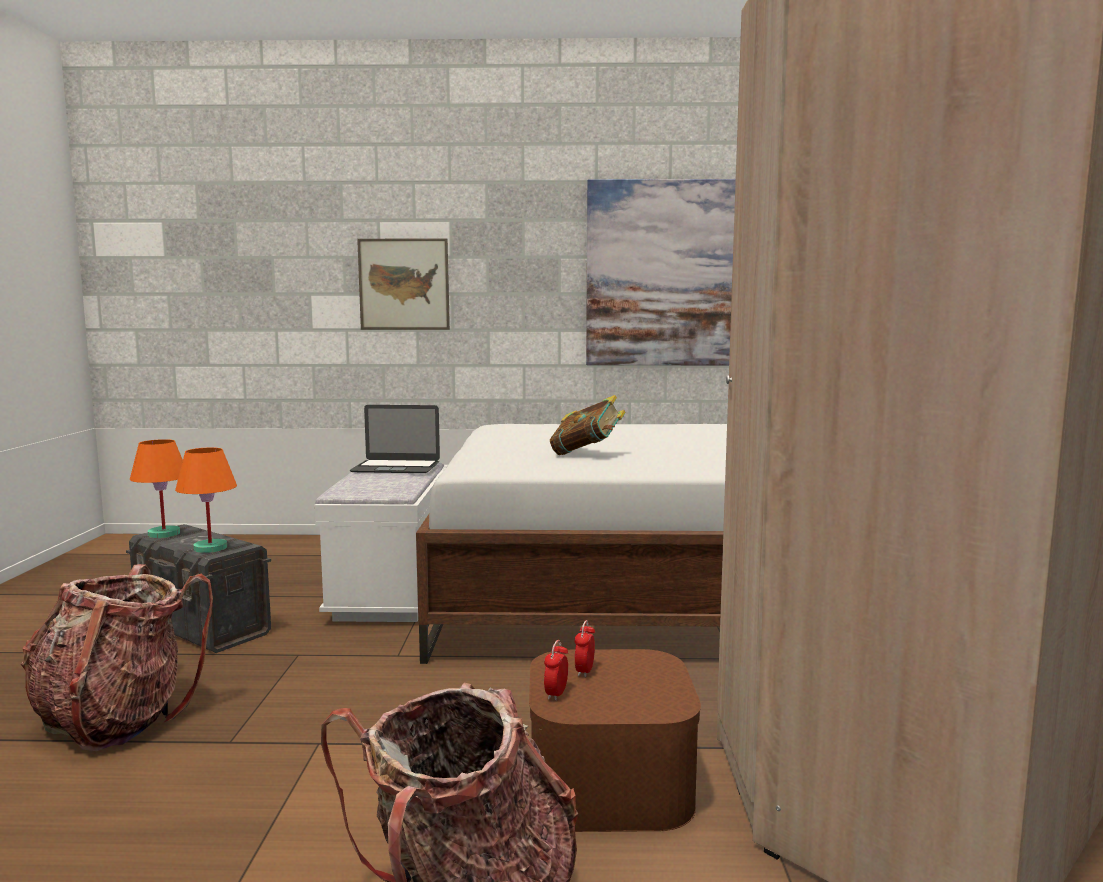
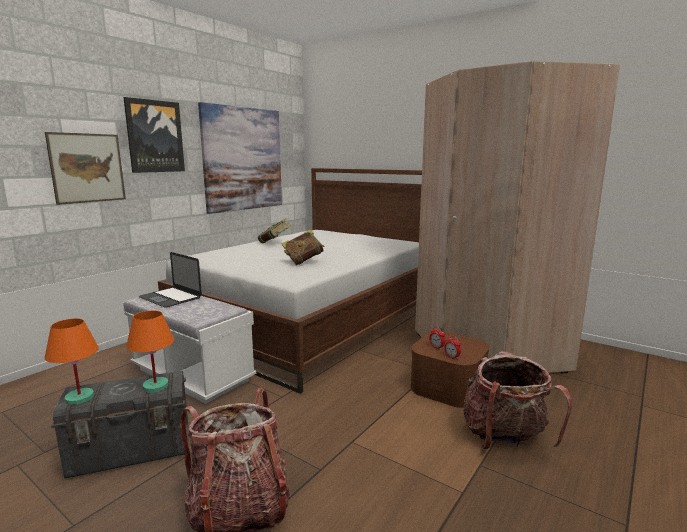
camera: 55 degrees left, 5 degrees up
(396, 467) = (170, 297): laptop -> laptop turned 90 degrees clockwise
(505, 239) = (155, 136): none -> picture
(664, 429) = (274, 243): none -> book

